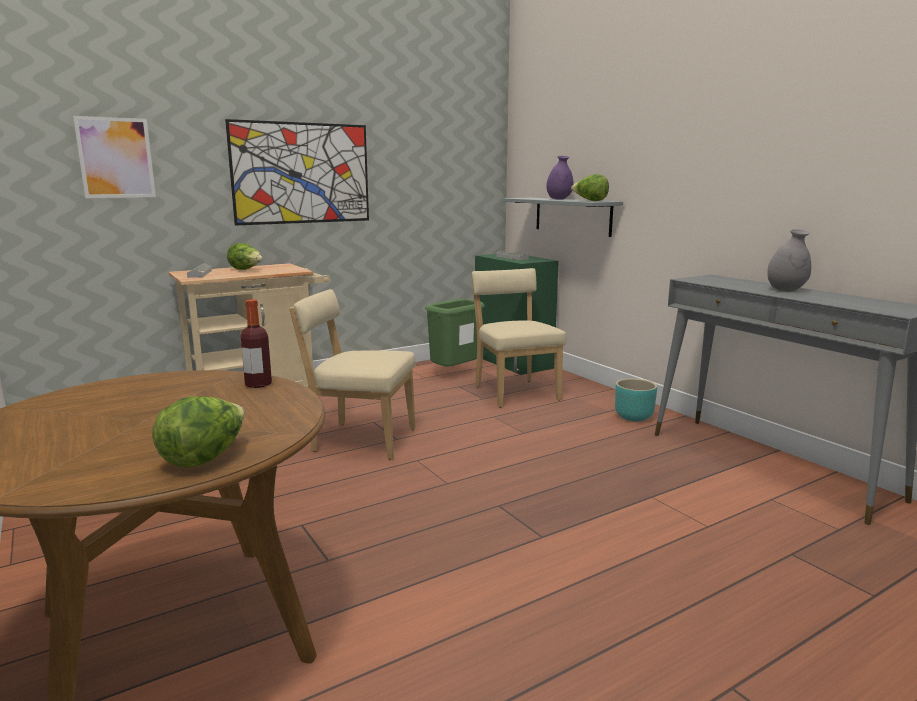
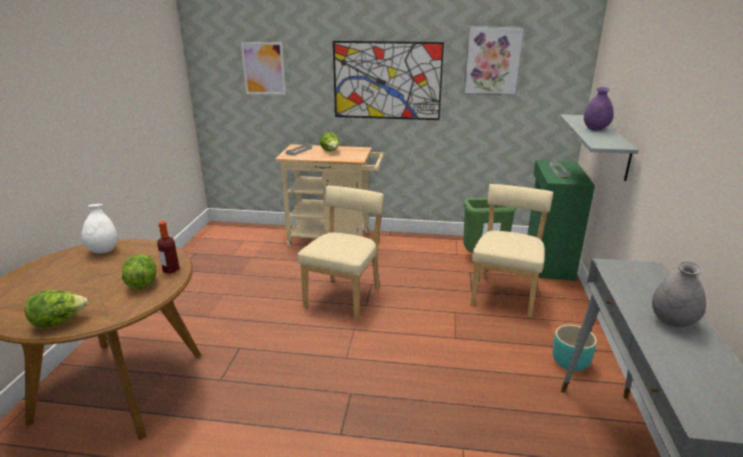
camera: 40 degrees right, 10 degrees up
(84, 398) = (103, 251): none -> white vase
(359, 440) = (344, 296): beige chair -> beige chair turned 60 degrees clockwise
(417, 148) = (492, 61): none -> picture
(590, 201) = (603, 143): lettuce -> lettuce (142, 283)

